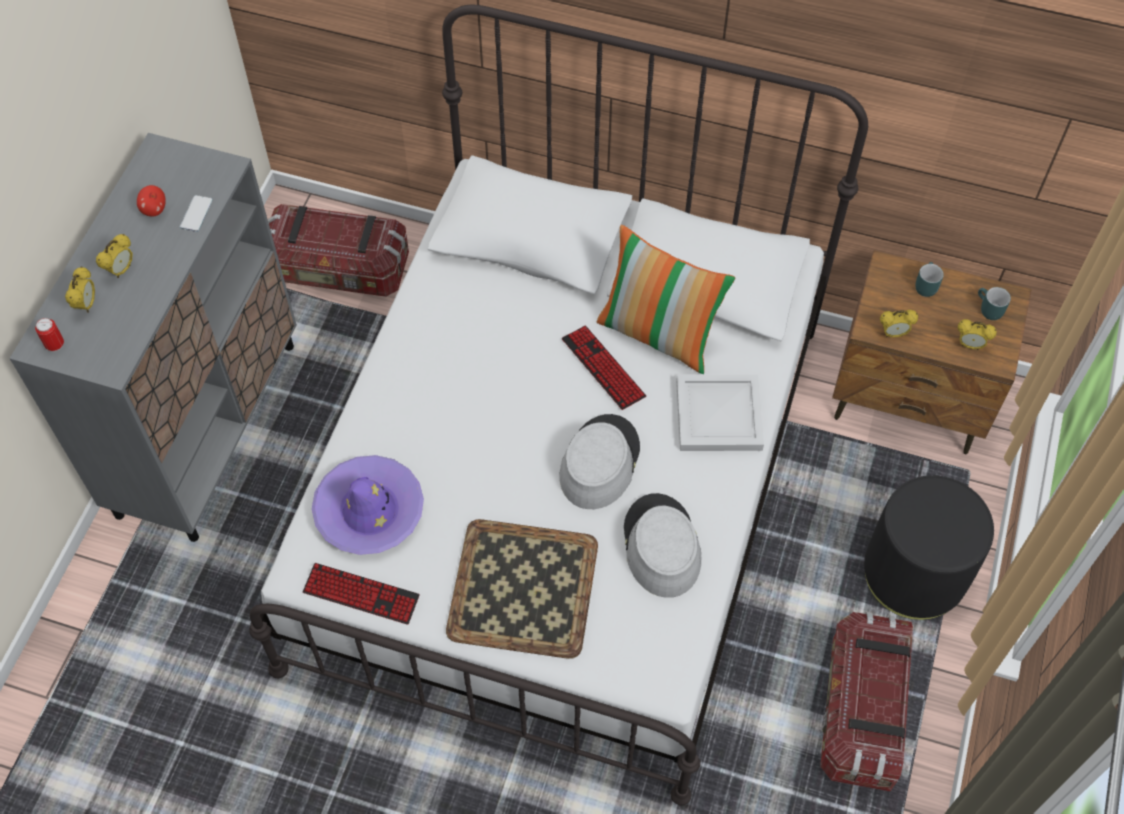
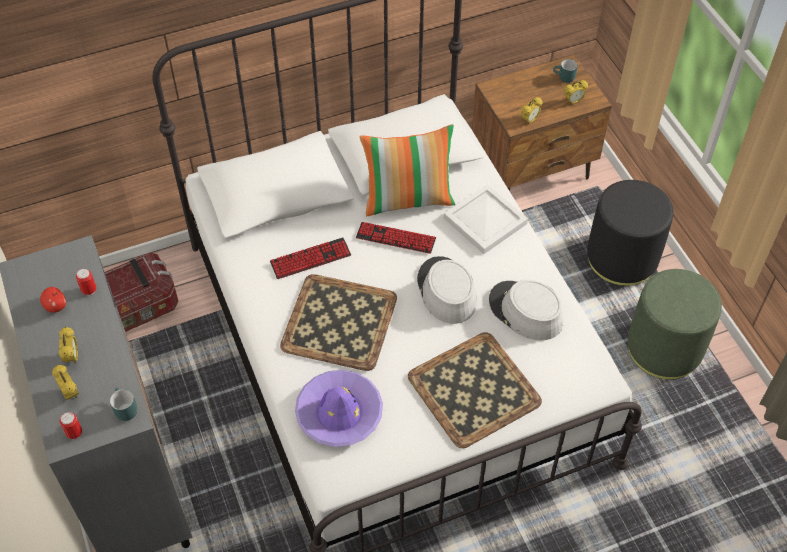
camera: 40 degrees left, 5 degrees down
(196, 213) = (89, 290): phone -> can
(361, 594) = (383, 463): keyboard -> keyboard (310, 259)
(458, 417) = (338, 323): none -> tray
(860, 712) = (664, 348): storage box -> green ottoman
(924, 285) = (520, 85): turquoise mug -> turquoise mug (123, 409)

